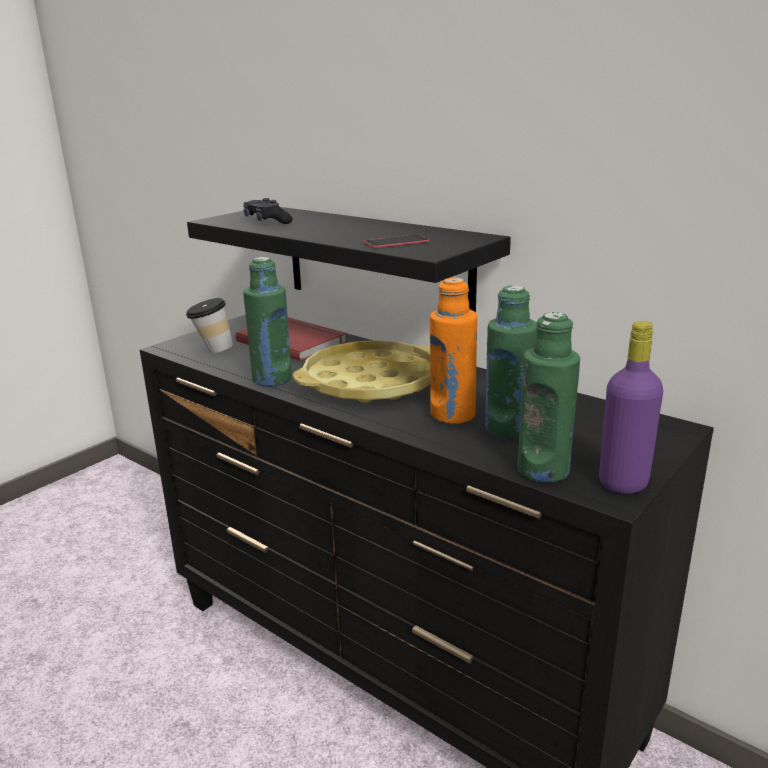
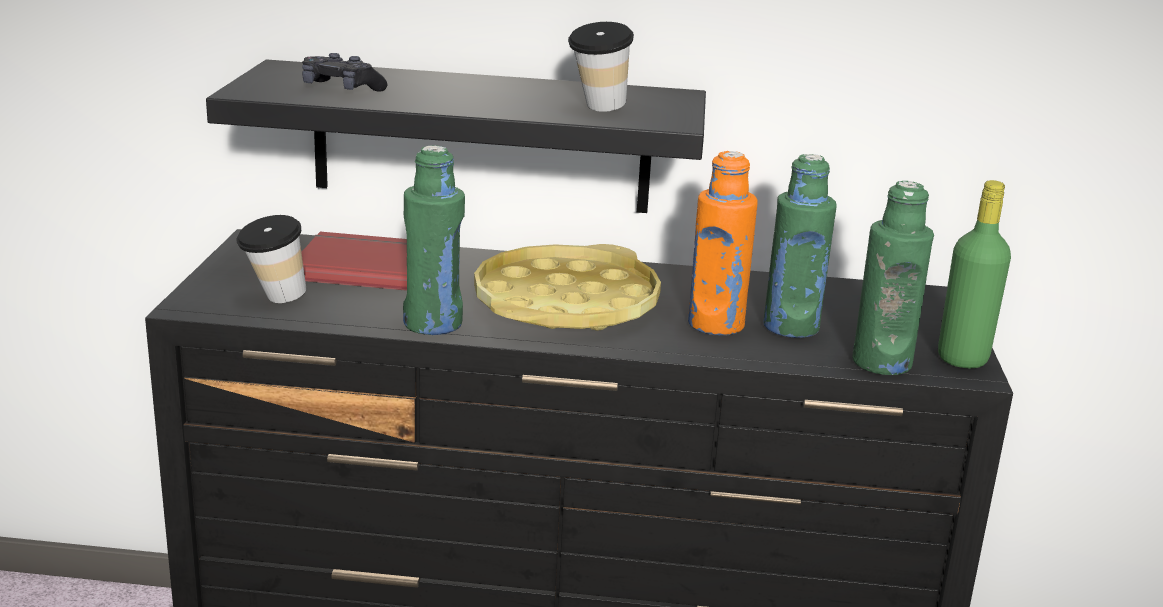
camera: 35 degrees left, 0 degrees up
(396, 242) = (598, 109): phone -> cup
(623, 483) = (962, 358): purple bottle -> green bottle

